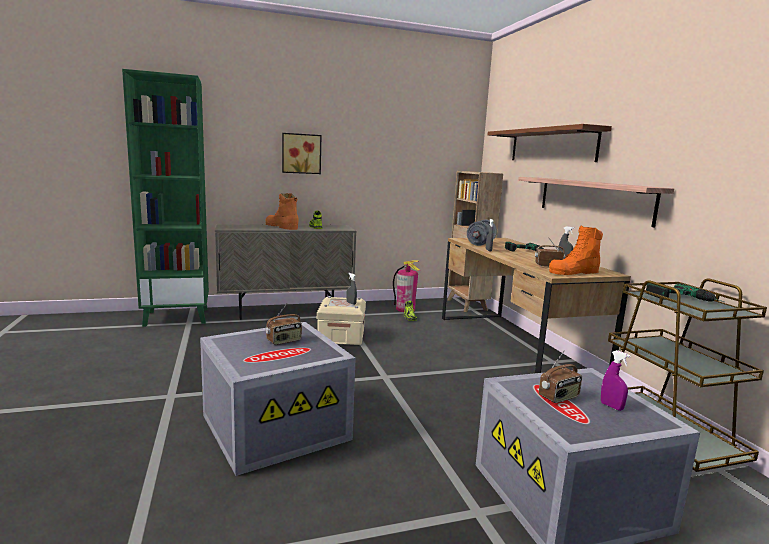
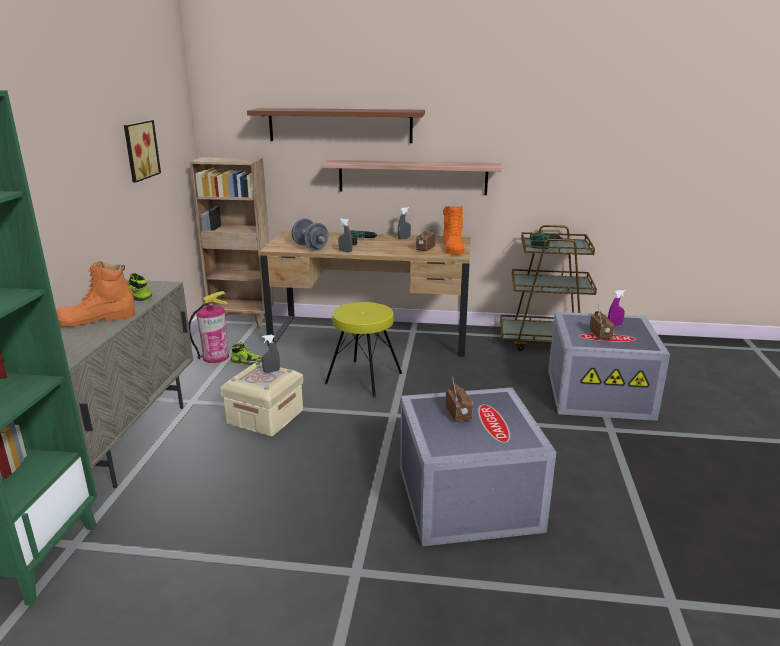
camera: 65 degrees left, 10 degrees up
(301, 153) = (54, 189): picture -> picture (139, 150)
(432, 356) = (363, 378): none -> yellow stool

